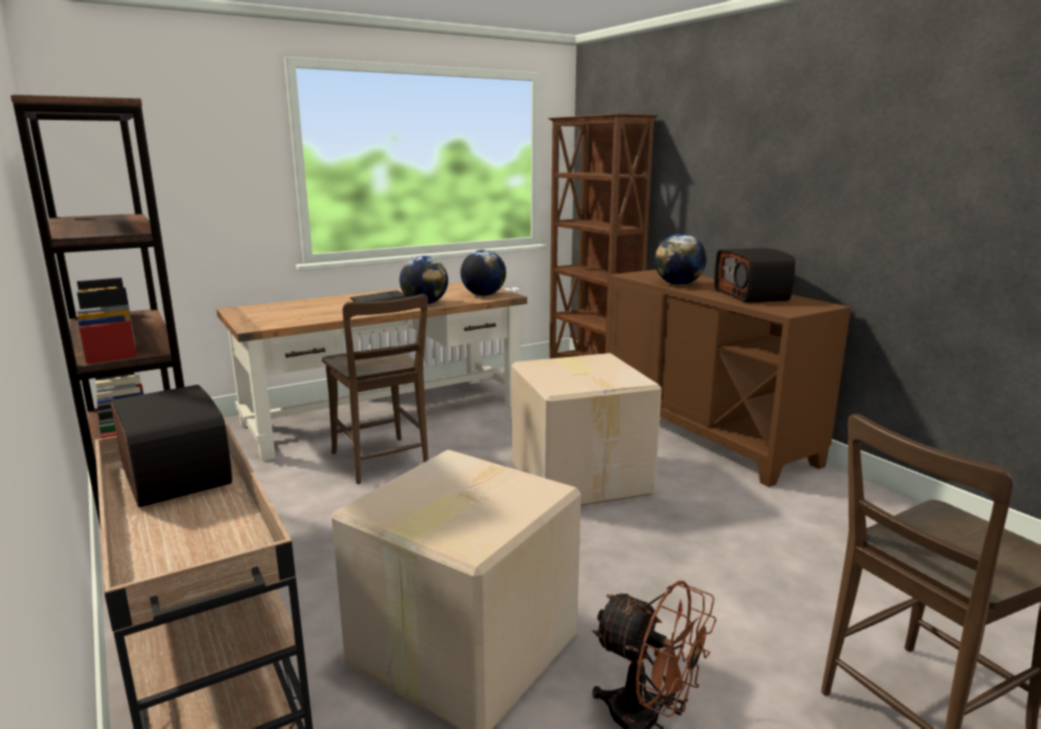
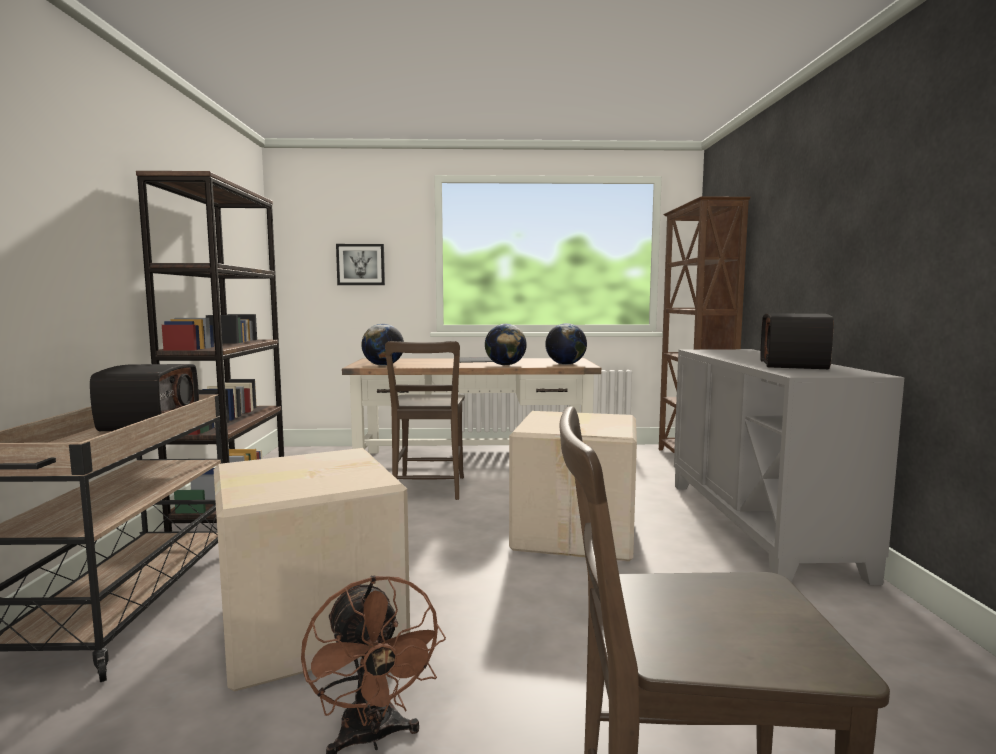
camera: 30 degrees right, 10 degrees down
(192, 180) = (361, 264): none -> picture
(678, 284) = (731, 356): globe -> globe (383, 365)
(705, 433) = (758, 525): brown cabinet -> grey cabinet

